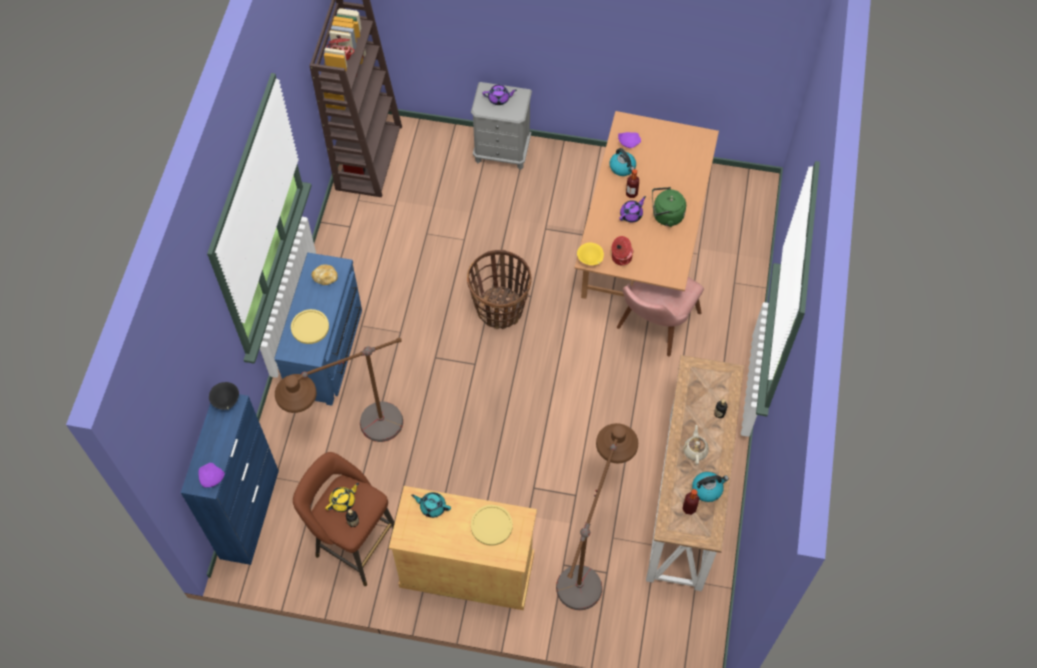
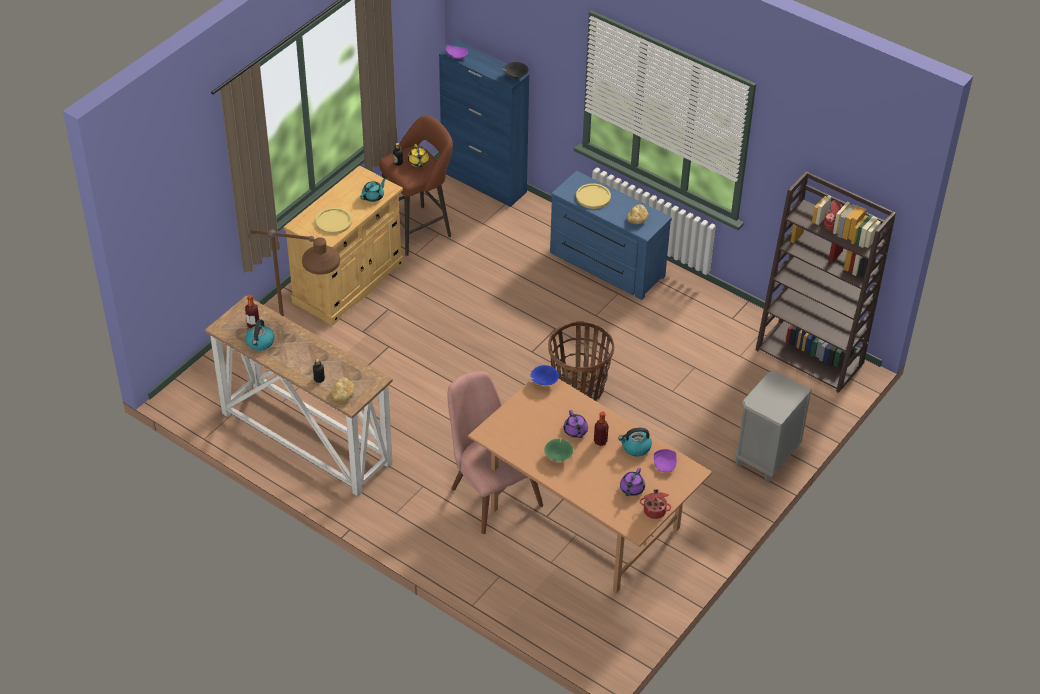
camera: 115 degrees right, 15 degrees down
(357, 441) = (506, 257): brown floor lamp -> none
(499, 99) = (780, 396): purple teapot -> purple teapot (631, 489)
(590, 259) = (543, 382): yellow bowl -> blue bowl
(621, 257) = (532, 404): cooking pot -> cooking pot (654, 510)
(665, 216) = (558, 456): green kettle -> green bowl
(695, 450) = (298, 350): beige teapot -> none
(724, 384) = (343, 394): none -> bread

